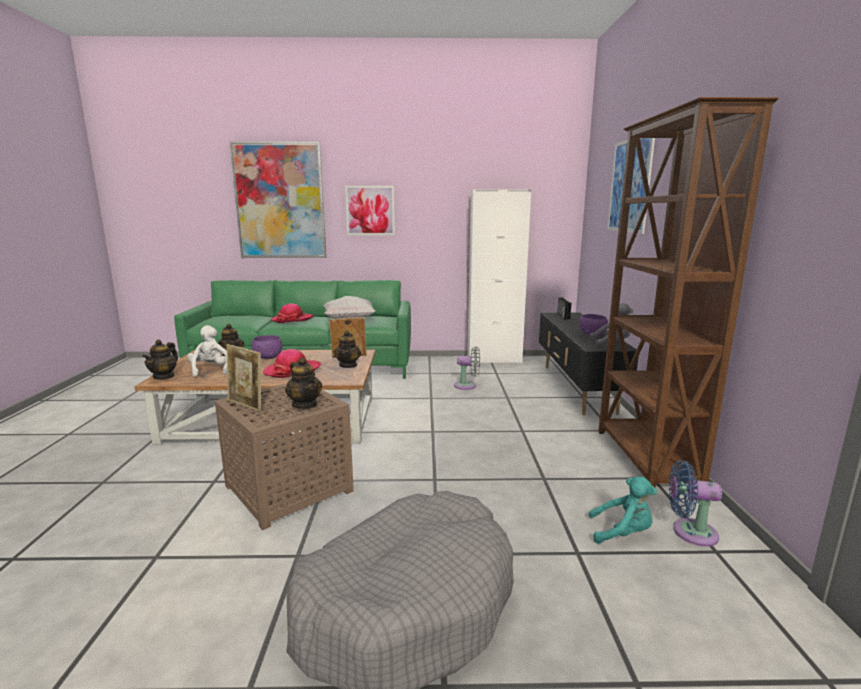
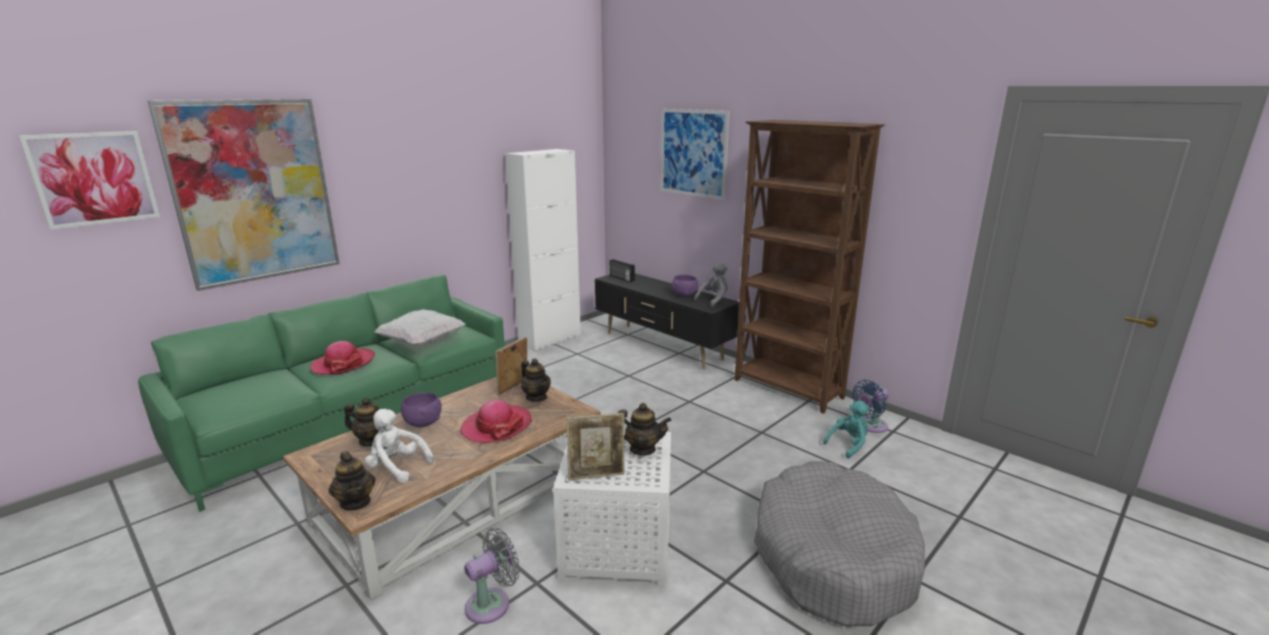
camera: 45 degrees left, 5 degrees up
(289, 487) = (615, 543): brown side table -> white side table
(370, 210) = (391, 190): picture -> picture (94, 178)
(467, 386) = (577, 376): grey fan -> grey fan (492, 603)

